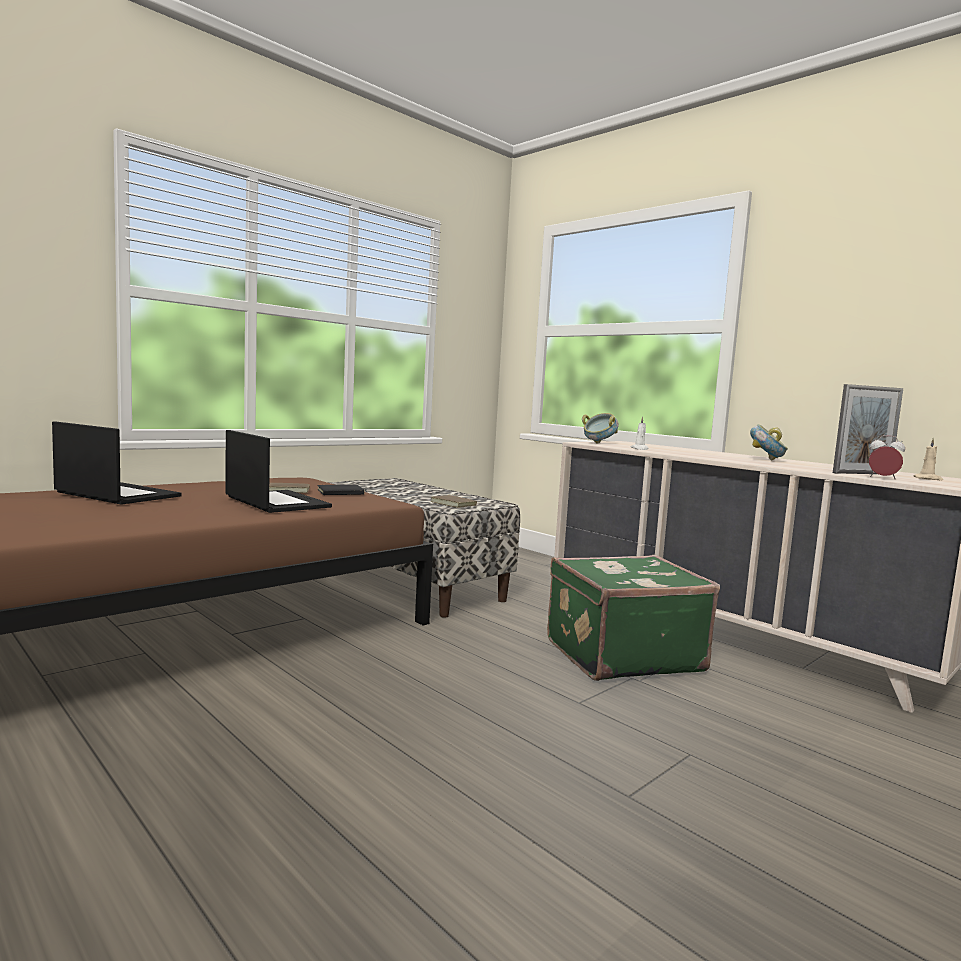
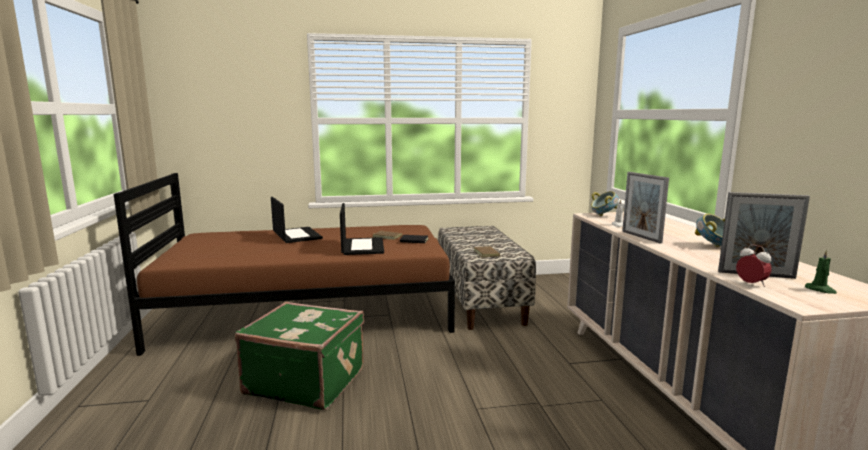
camera: 35 degrees right, 5 degrees up
(621, 654) = (555, 383): green suitcase -> green suitcase (306, 381)
(691, 455) = (641, 237): none -> picture frame
(928, 479) = (820, 290): beige candle -> green candle

